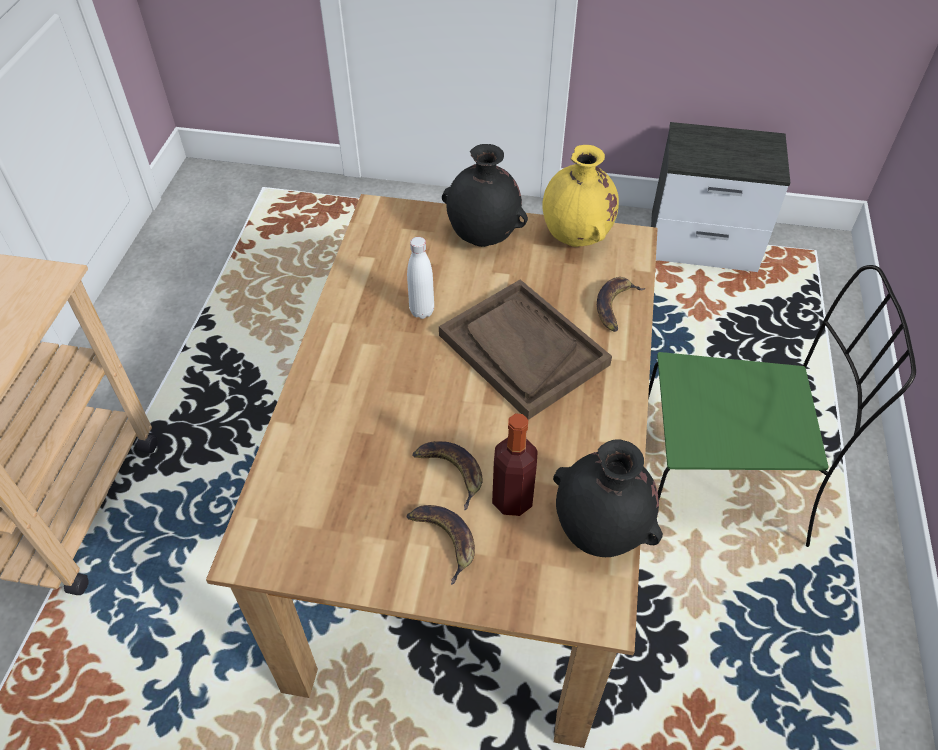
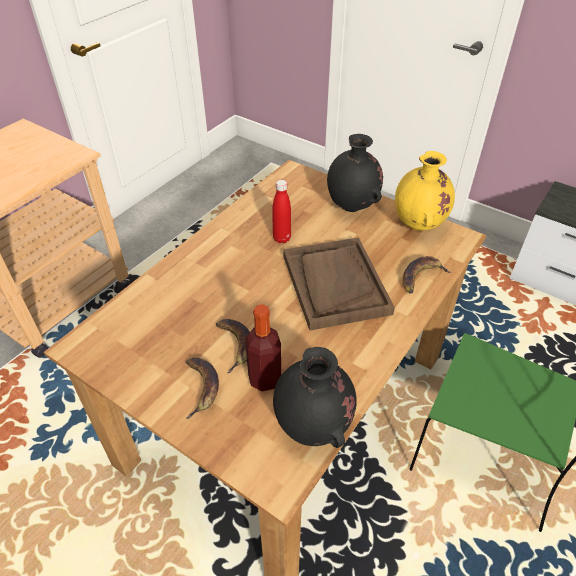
camera: 25 degrees right, 5 degrees down
(422, 311) = (282, 238): white bottle -> red bottle

